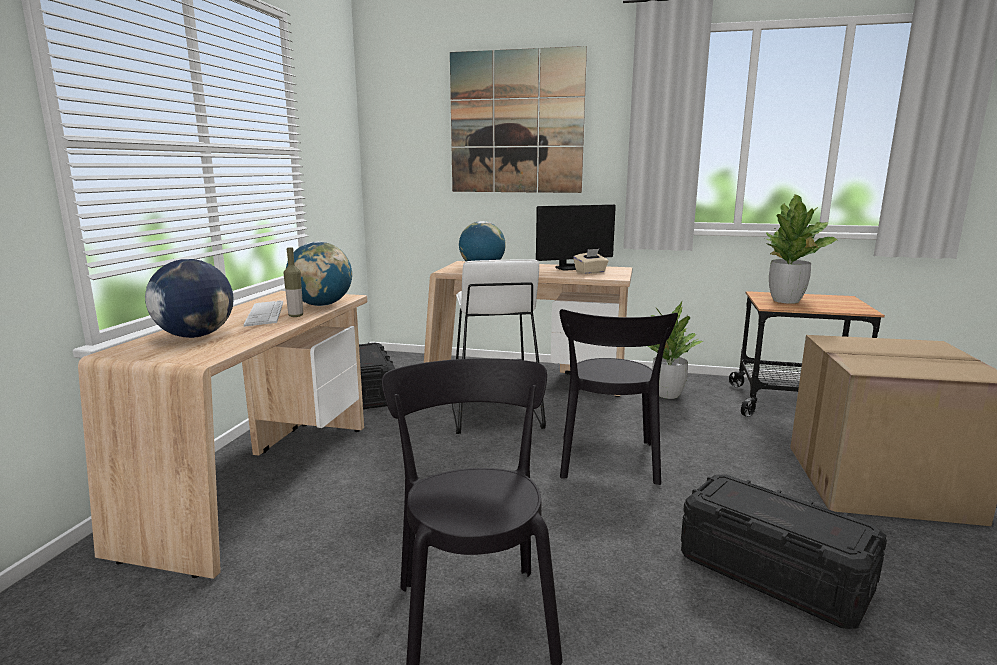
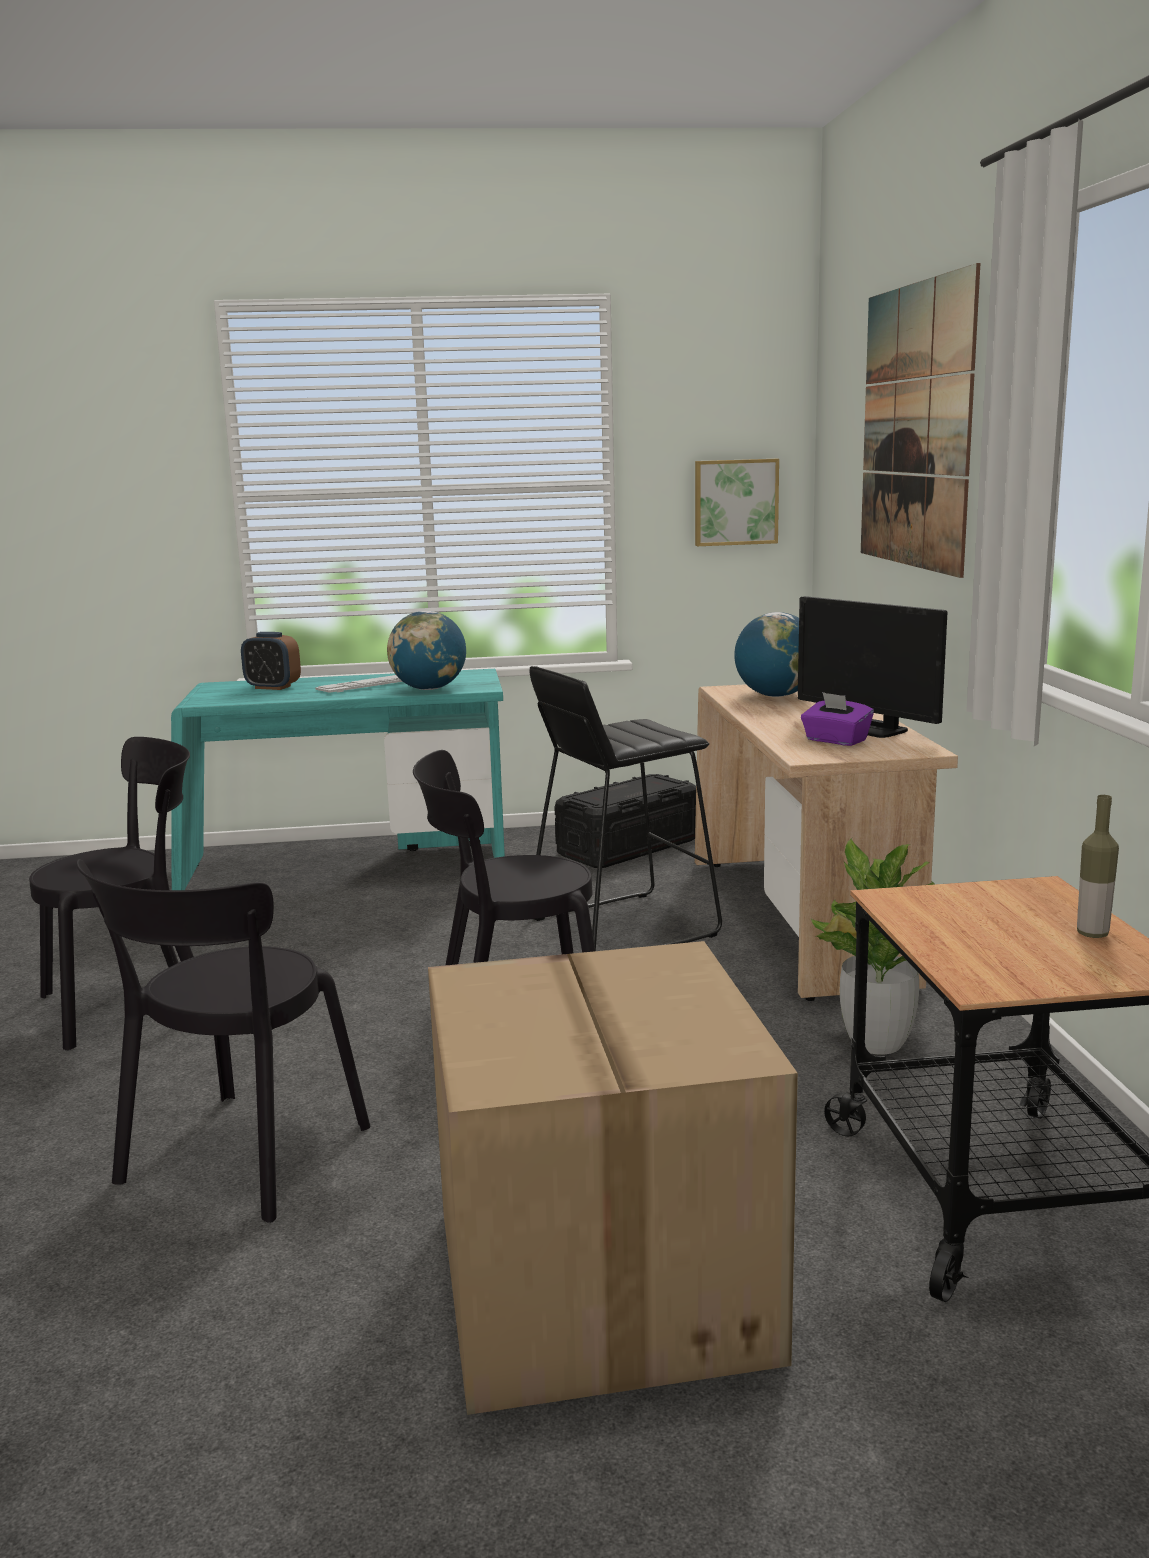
camera: 70 degrees right, 0 degrees up
(195, 336) = (273, 687): globe -> alarm clock
(263, 482) = (347, 868): beige desk -> turquoise desk
(296, 316) = (370, 692): bottle -> bottle (1092, 934)
(340, 167) = (735, 502): none -> picture
(494, 415) = (621, 927): white stool -> black stool
(590, 272) = (835, 740): beige tissue box -> purple tissue box
(773, 573) = (238, 1160): black storage box -> black chair
(786, 301) = (984, 910): potted plant -> none

